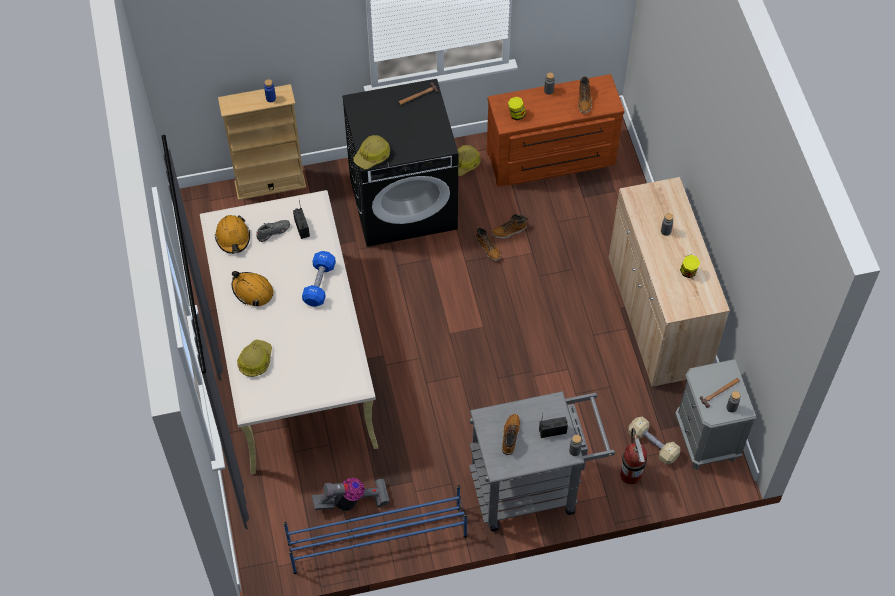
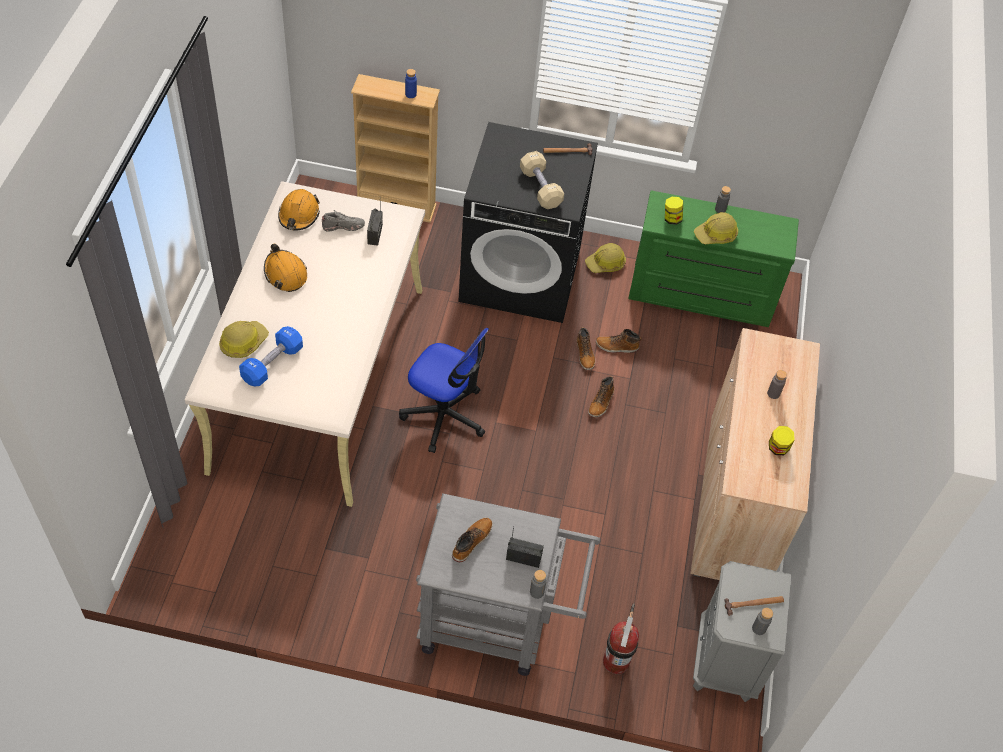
camera: 20 degrees right, 5 degrees down
(319, 284) = (359, 295): blue dumbbell -> blue dumbbell (272, 364)
(352, 502) = (290, 550): vacuum cleaner -> none
(372, 156) = (485, 189): hard hat -> hard hat (716, 235)
(376, 539) = (292, 602): blue shoe rack -> none
(408, 345) = (444, 415): none -> office chair
(551, 160) = (701, 296): brown dresser -> green dresser
(584, 100) = (755, 233): boot -> boot (601, 403)
(652, 444) = (659, 639): beige dumbbell -> beige dumbbell (540, 188)

